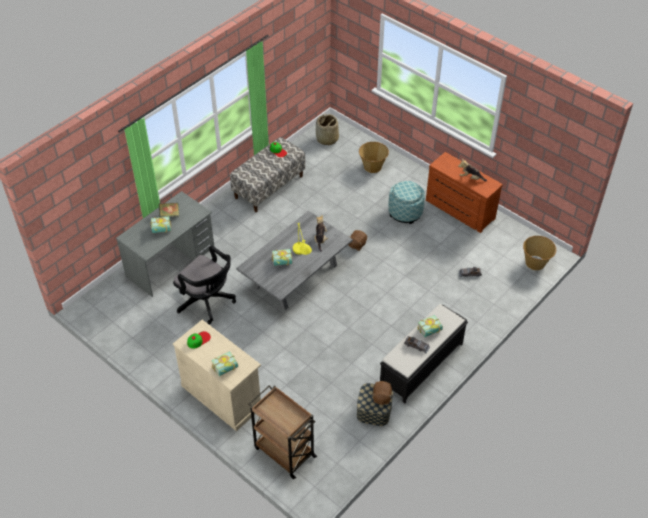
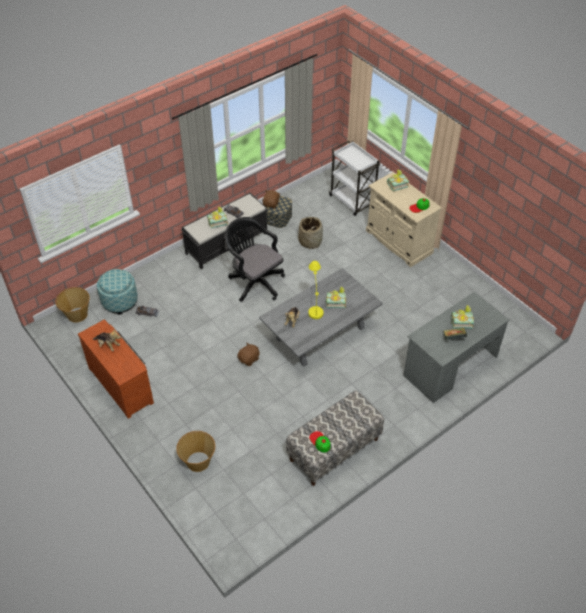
camera: 170 degrees left, 0 degrees up
(208, 302) = (410, 319): black office chair -> black office chair (254, 282)
(284, 451) = (352, 201): brown cart -> white cart
(327, 139) = (244, 519): basket -> basket (310, 241)
(405, 212) = (183, 390): ottoman -> ottoman (120, 301)

